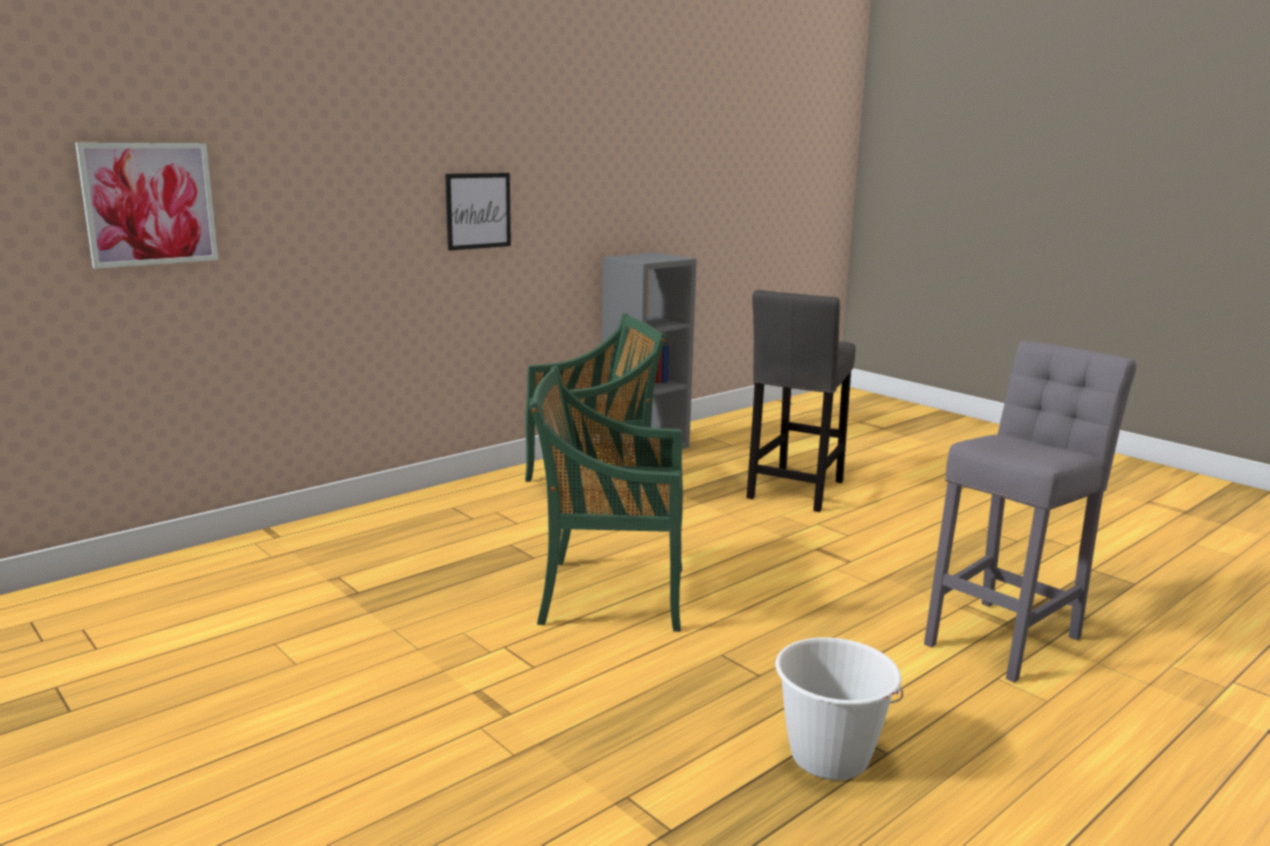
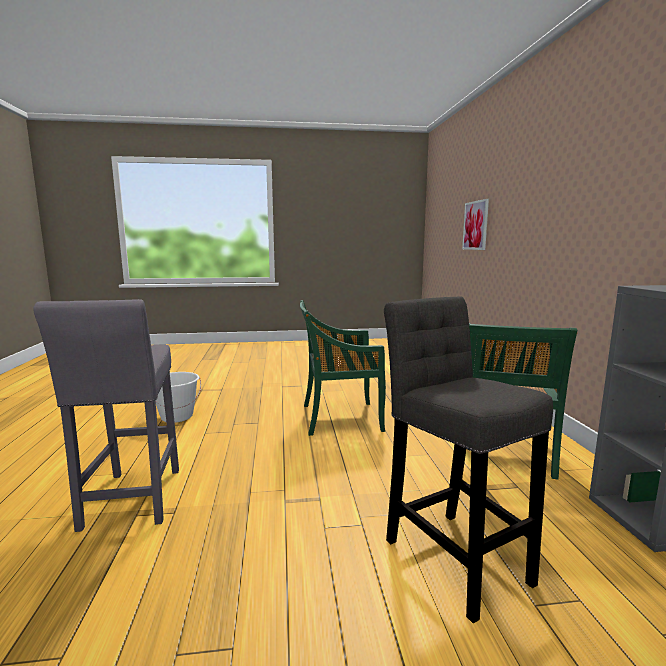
camera: 125 degrees right, 5 degrees down
(478, 211) = (581, 229): picture -> none
(610, 594) = (339, 418): green chair -> green chair turned 135 degrees counterclockwise

